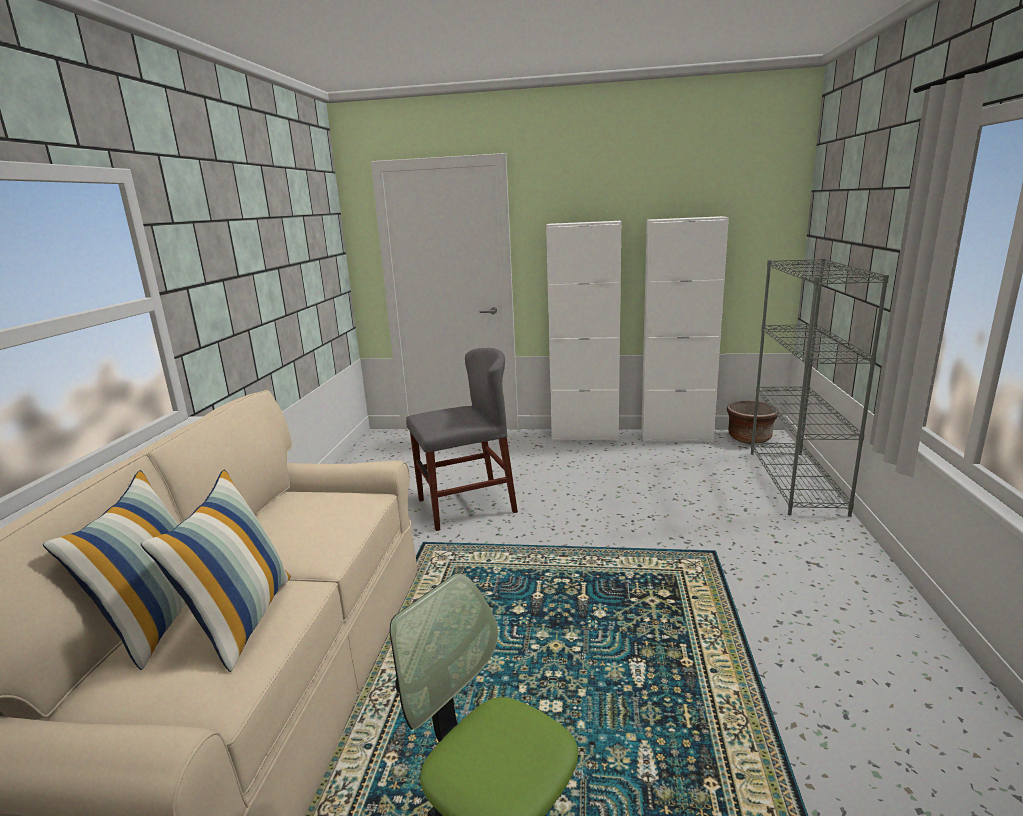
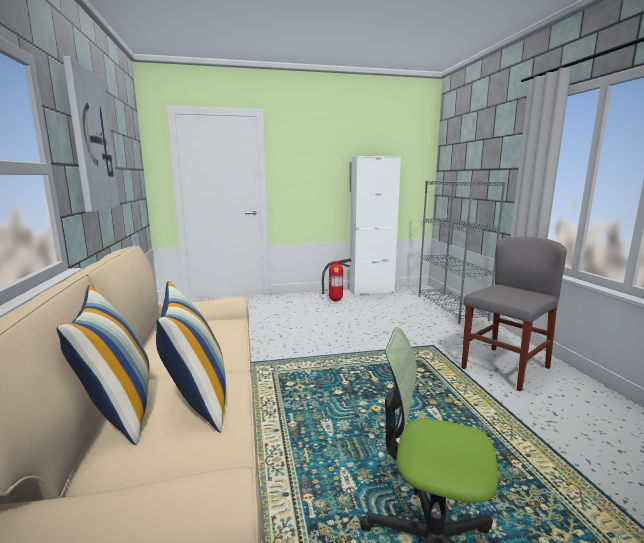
camera: 20 degrees left, 5 degrees down
(235, 245) = (91, 141): none -> picture
(466, 506) = (262, 338): grey chair -> grey chair (505, 368)
(585, 435) = (316, 294): white cabinet -> none
(608, 449) = (335, 300): none -> fire extinguisher
(749, 438) = (412, 289): brown planter -> none

